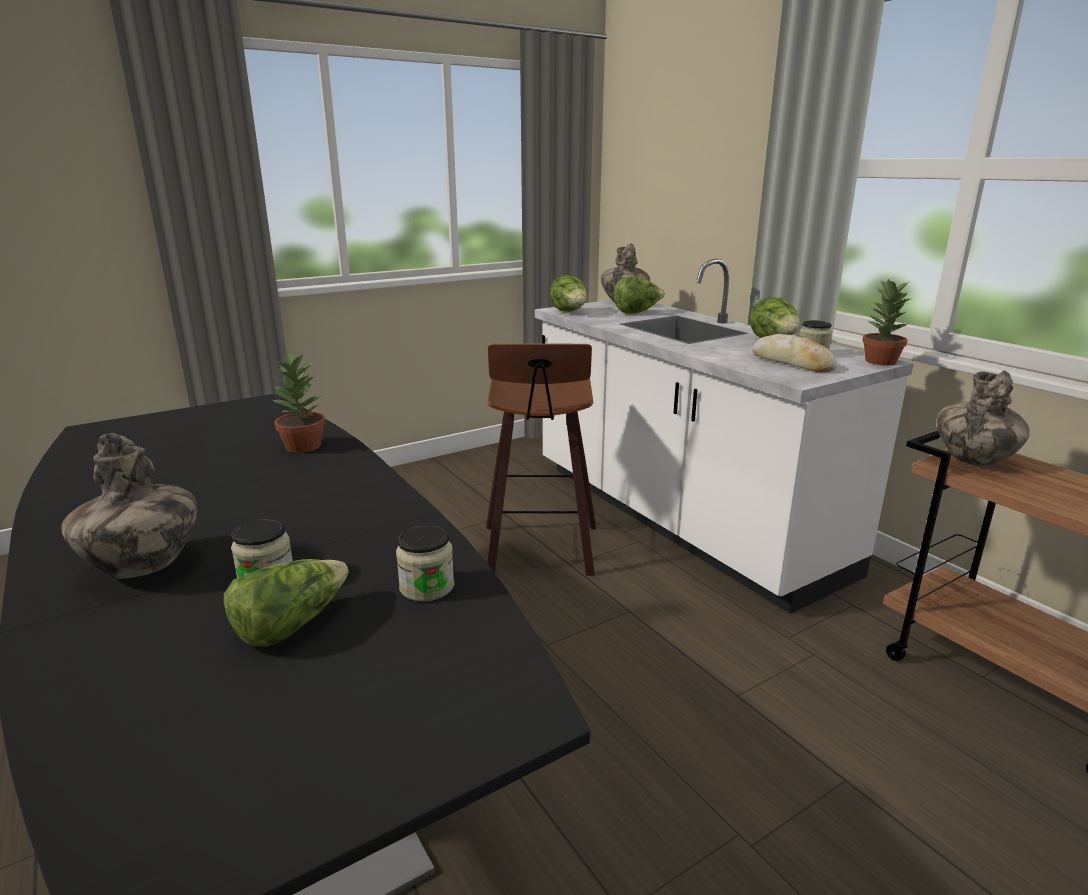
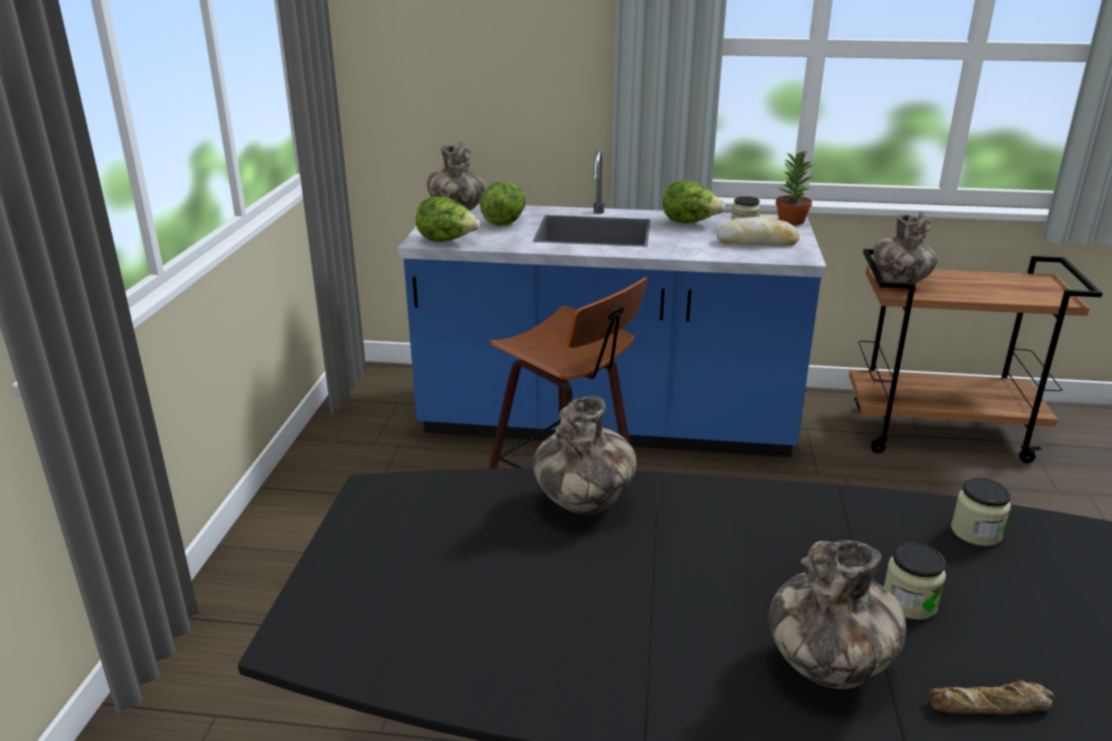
camera: 50 degrees left, 5 degrees up
(121, 646) = (990, 706): none -> bread
(290, 624) = (1001, 609): lettuce -> none
(303, 446) = (584, 504): potted plant -> vase
(679, 519) = (606, 424): white counter -> blue counter

